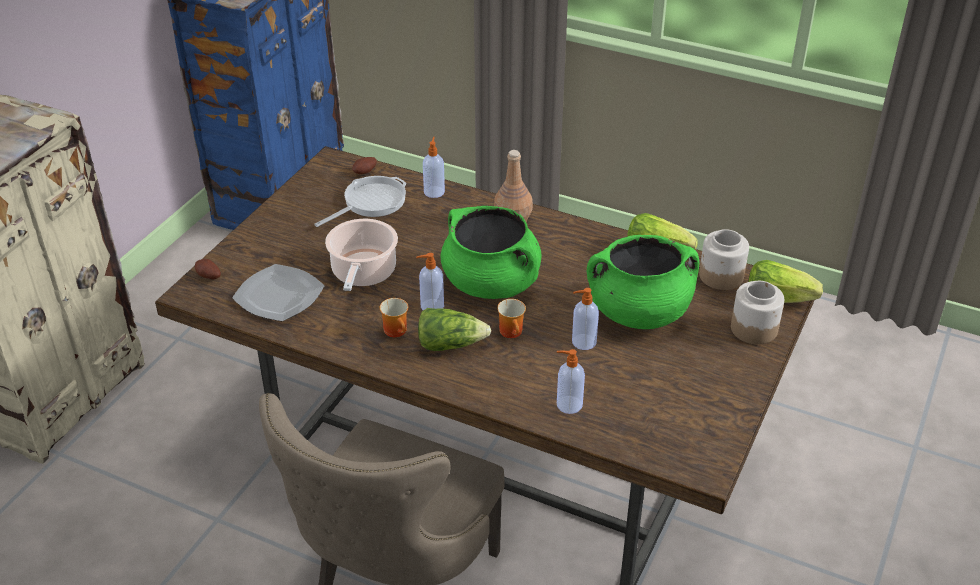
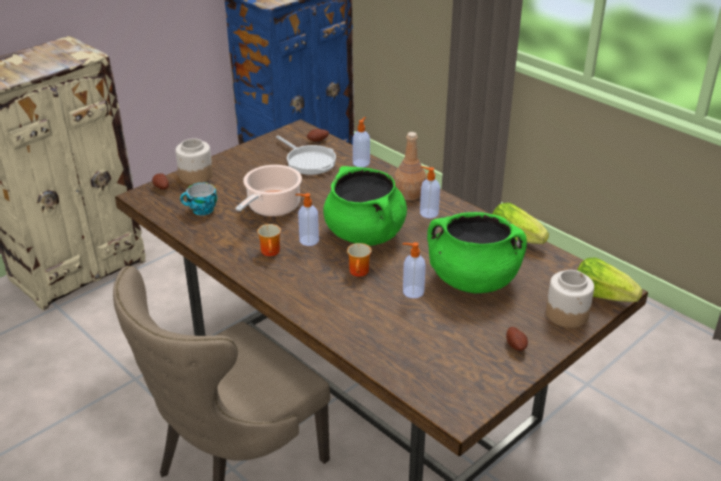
camera: 20 degrees right, 5 degrees down
(279, 296) = (201, 210): plate -> cup
(371, 202) = (309, 161): frying pan -> frying pan turned 75 degrees clockwise
(450, 344) = (305, 270): lettuce -> none
(568, 405) = (371, 335): soap dispenser -> soap dispenser (428, 213)
(720, 276) = (560, 268): jar -> jar (195, 176)
(722, 378) = (516, 345): none -> potato

